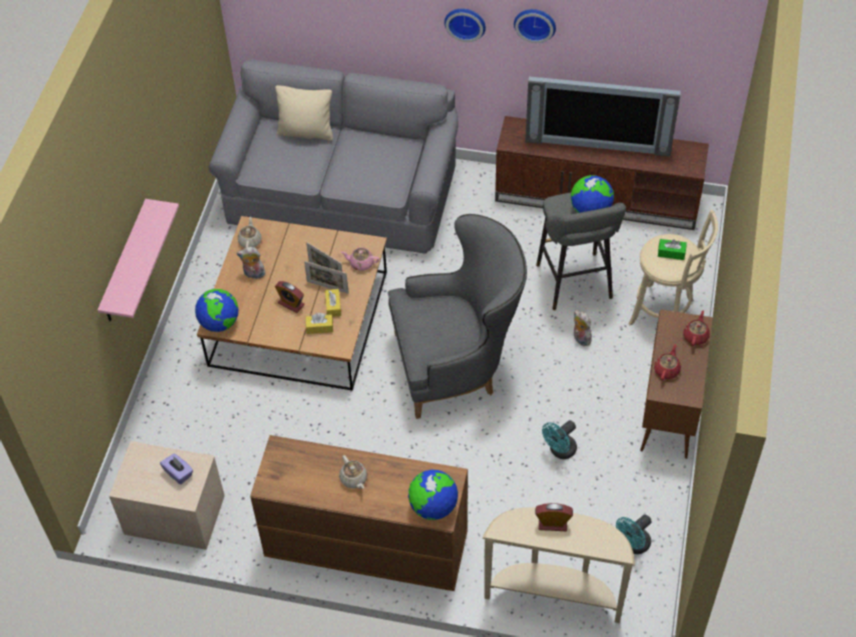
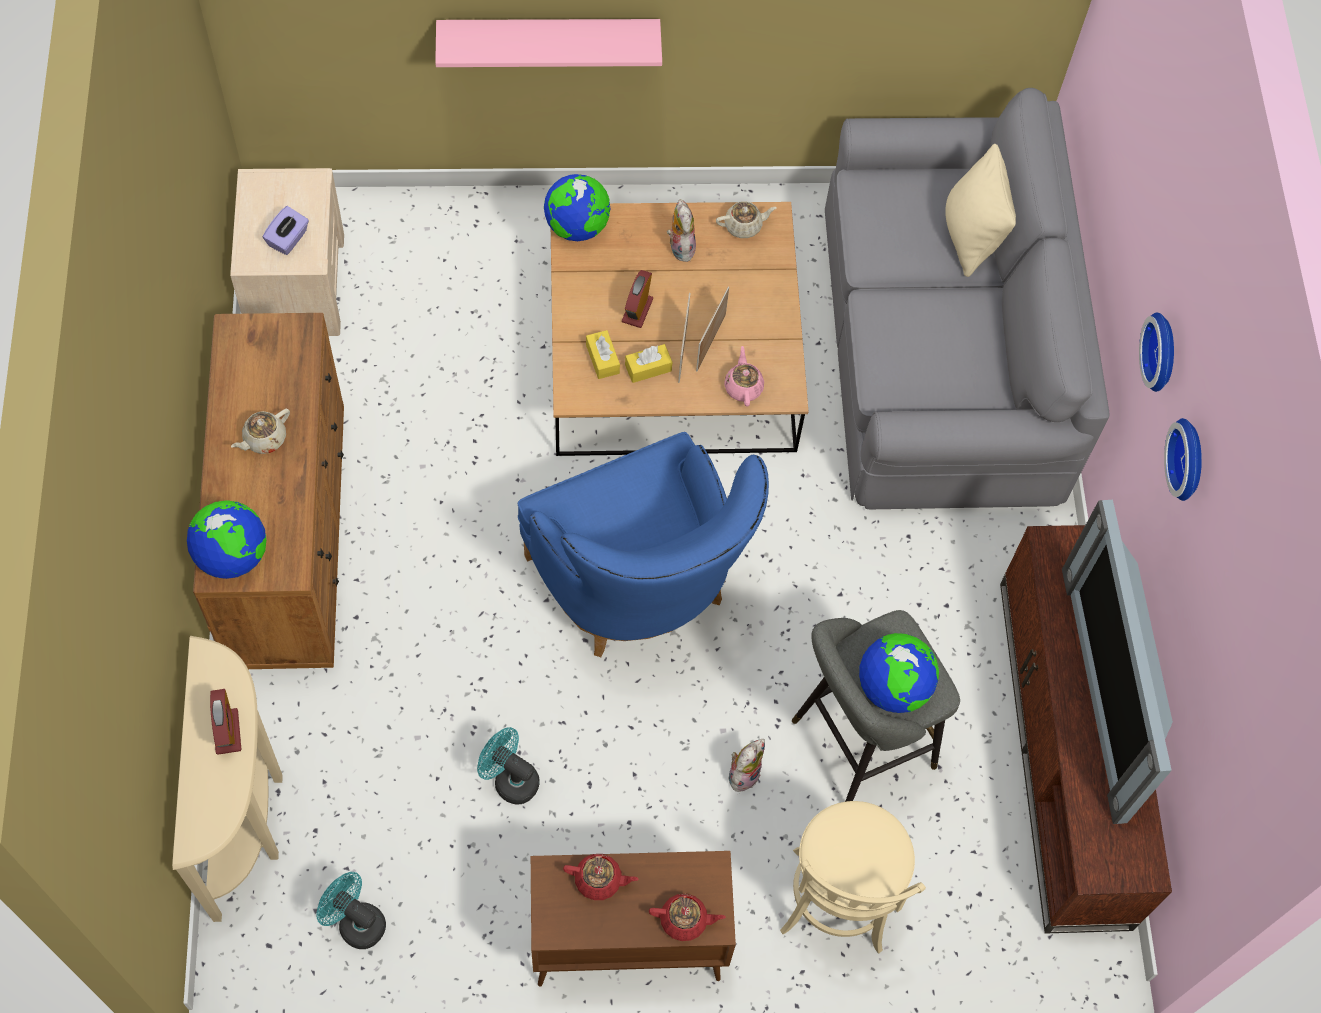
camera: 70 degrees right, 10 degrees up
(457, 365) = (640, 593): grey armchair -> blue armchair
(671, 253) = (861, 851): green tissue box -> none

